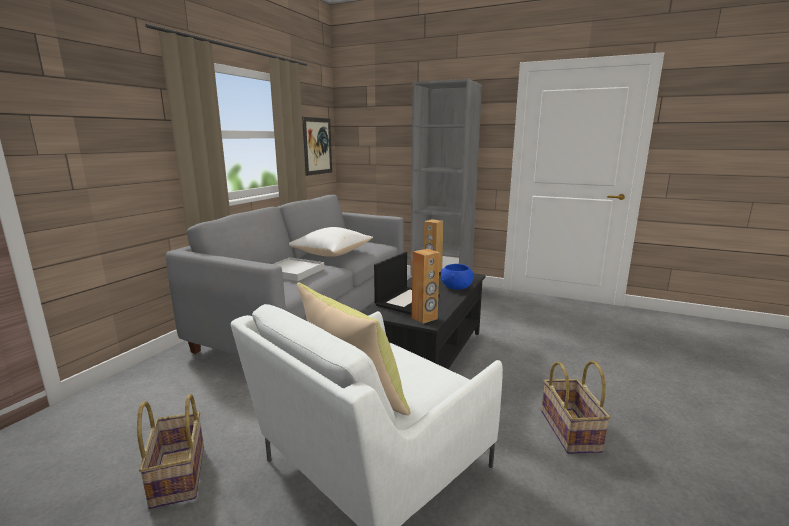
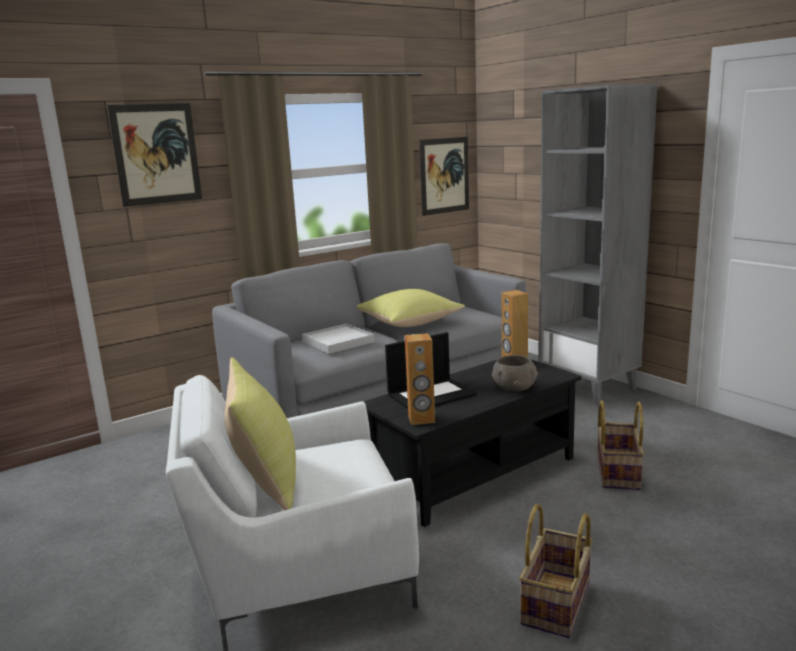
camera: 30 degrees right, 0 degrees up
(96, 100) = (156, 154): none -> picture
(177, 475) = (145, 525): basket -> basket (616, 472)
(331, 254) = (409, 323): white pillow -> yellow pillow
(456, 287) = (514, 387): blue bowl -> grey bowl

